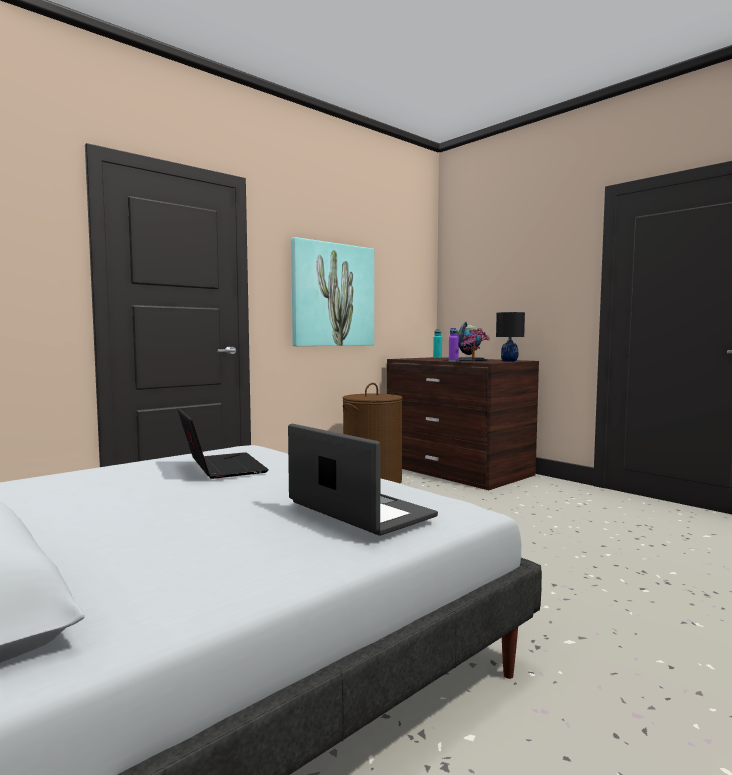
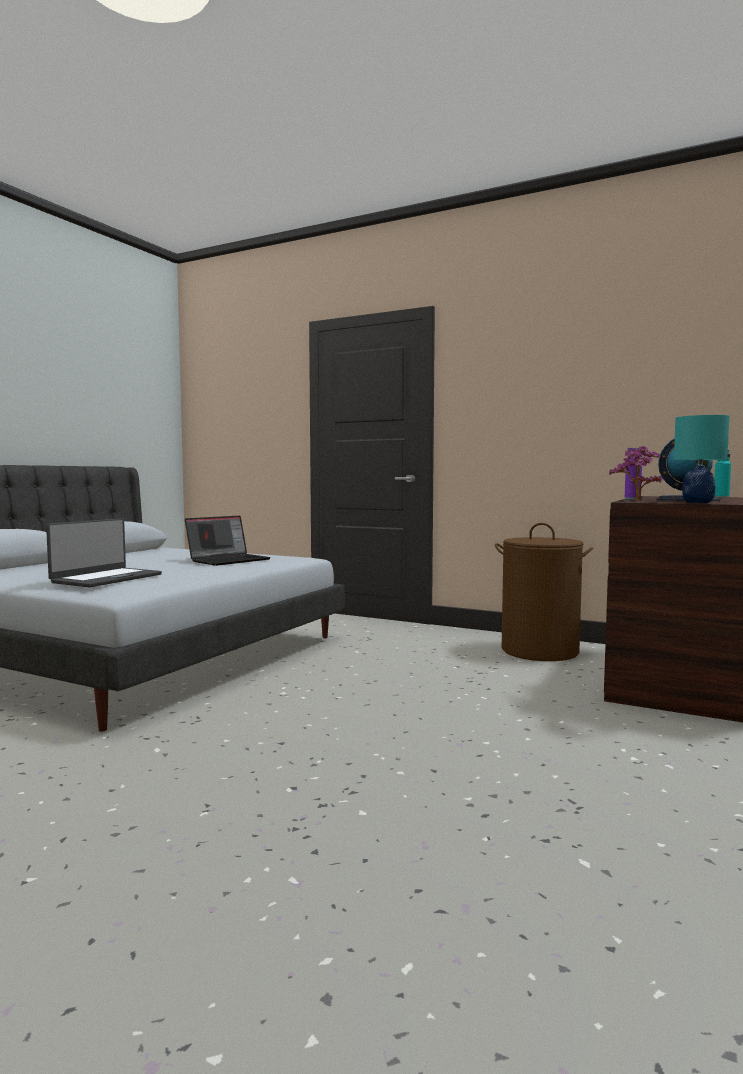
camera: 70 degrees right, 0 degrees up
(332, 295) = (543, 413): picture -> none
(508, 361) = (697, 502): black table lamp -> turquoise table lamp

